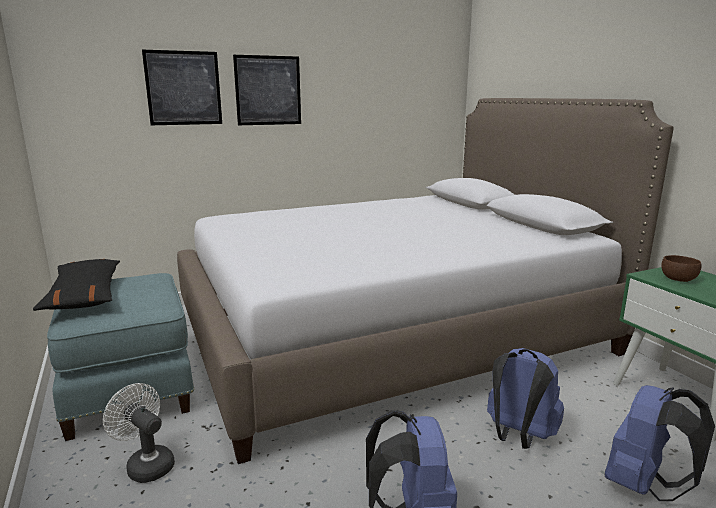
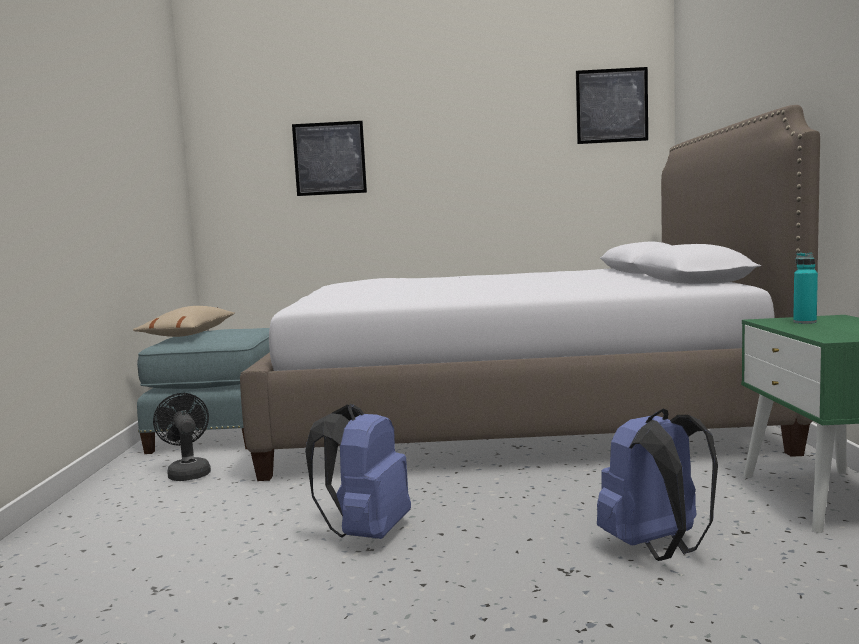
camera: 25 degrees right, 10 degrees down
(85, 295) = (189, 334): black pillow -> beige pillow
(146, 464) = (187, 472): white fan -> black fan
(268, 90) = (416, 156): picture -> picture (611, 106)
(518, 436) = (554, 498): blue backpack -> none
(677, 279) = (804, 322): brown bowl -> turquoise bottle

